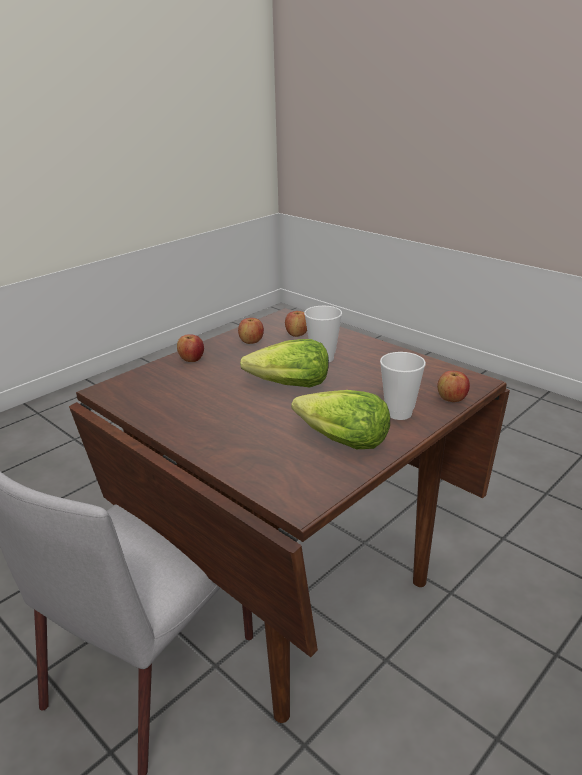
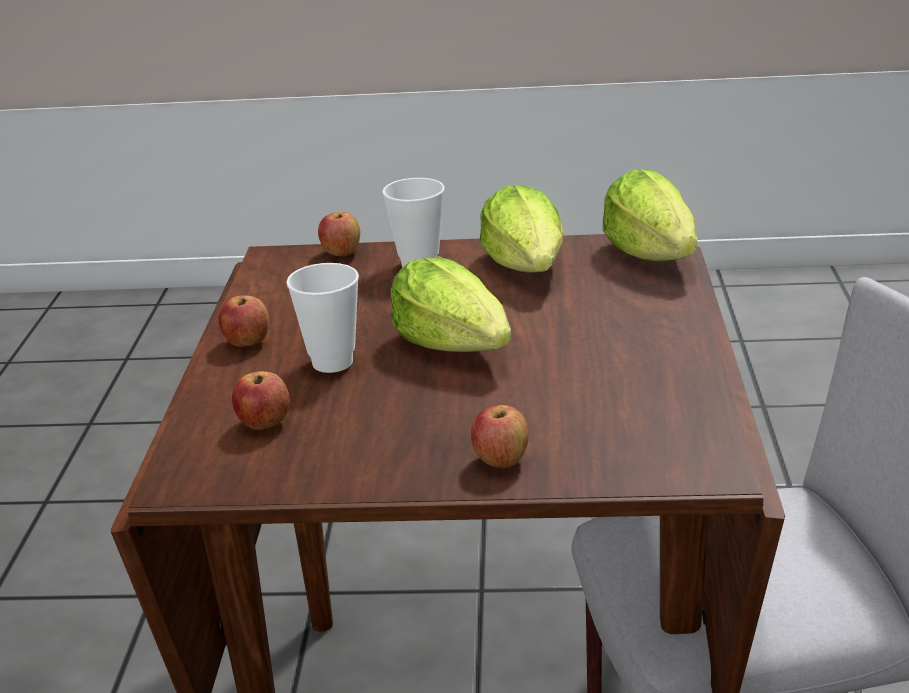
camera: 130 degrees left, 0 degrees up
(251, 342) = (352, 448): apple -> apple (247, 342)
(286, 489) = (651, 255): none -> lettuce

